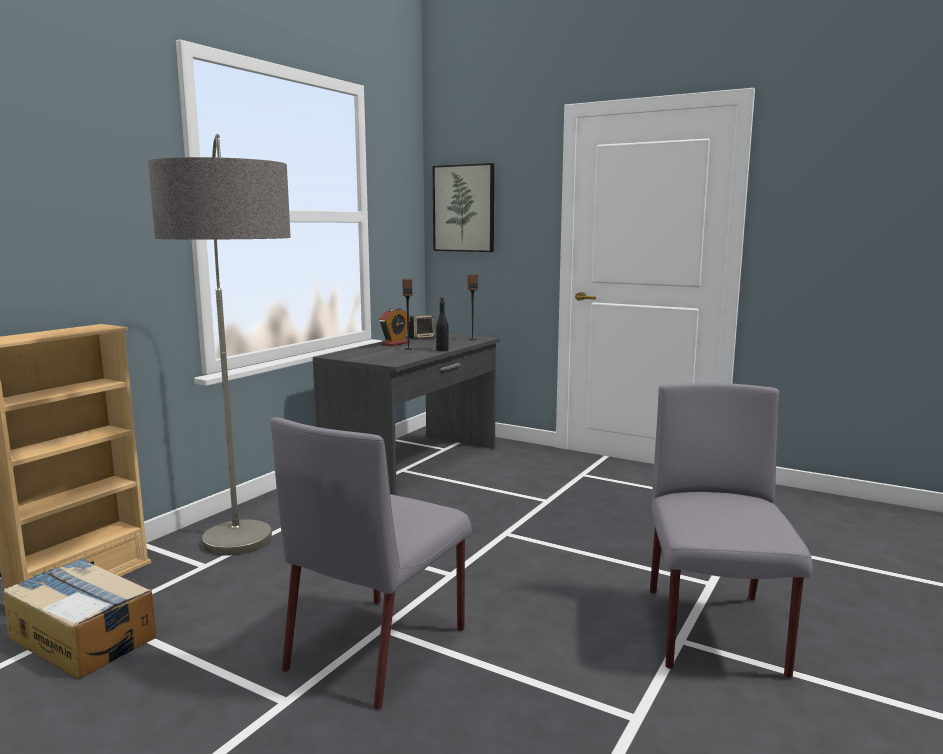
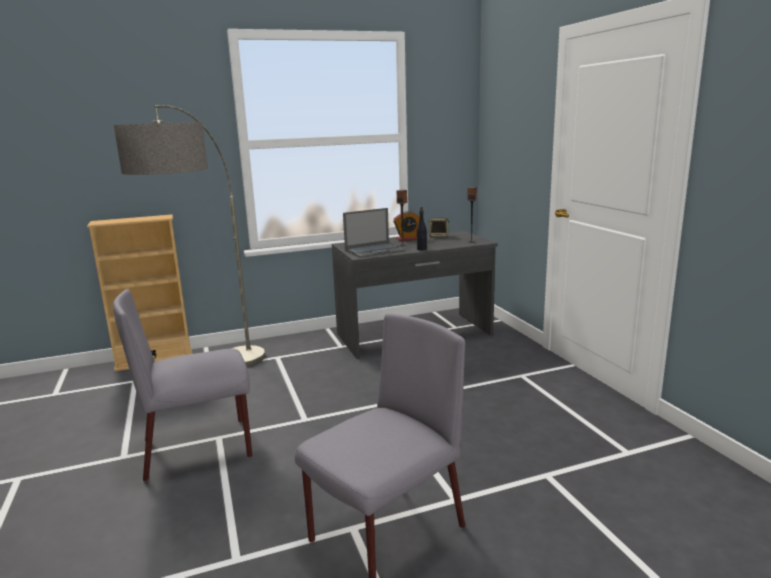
camera: 40 degrees right, 5 degrees up
(83, 637) = (115, 388): cardboard box -> none
(393, 356) = (375, 250): none -> laptop
(464, 208) = (498, 126): picture -> none

